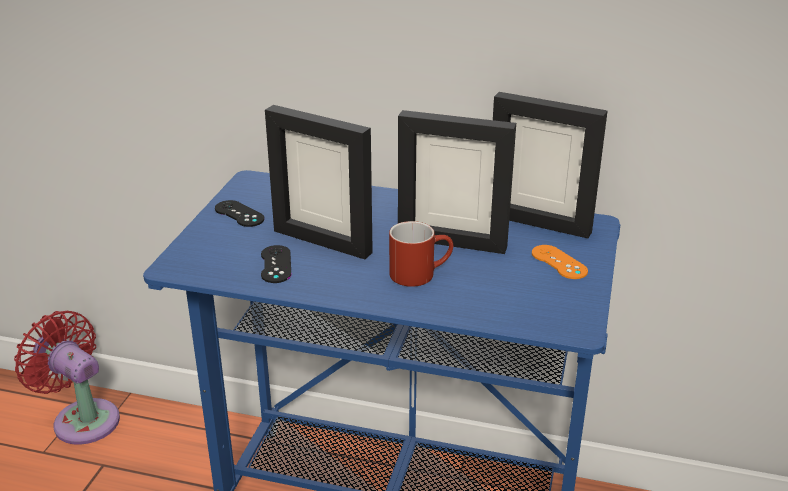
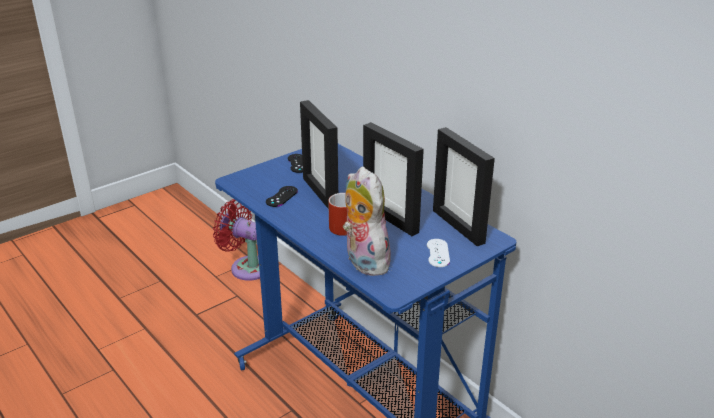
camera: 35 degrees right, 0 degrees up
(82, 418) = (247, 267): red fan -> red fan turned 45 degrees counterclockwise
(492, 307) = (363, 262): none -> plush toy
(559, 262) = (438, 253): orange game controller -> white game controller

